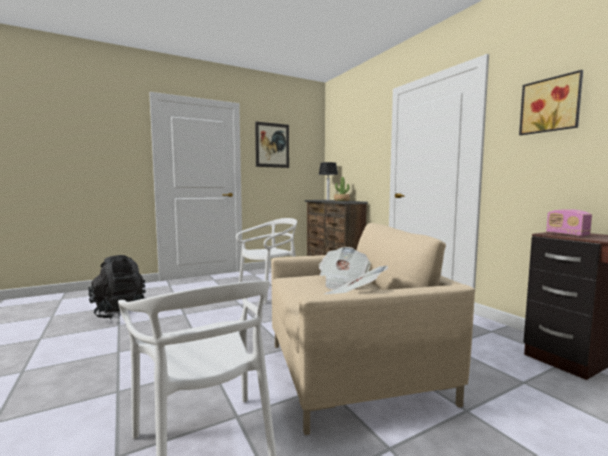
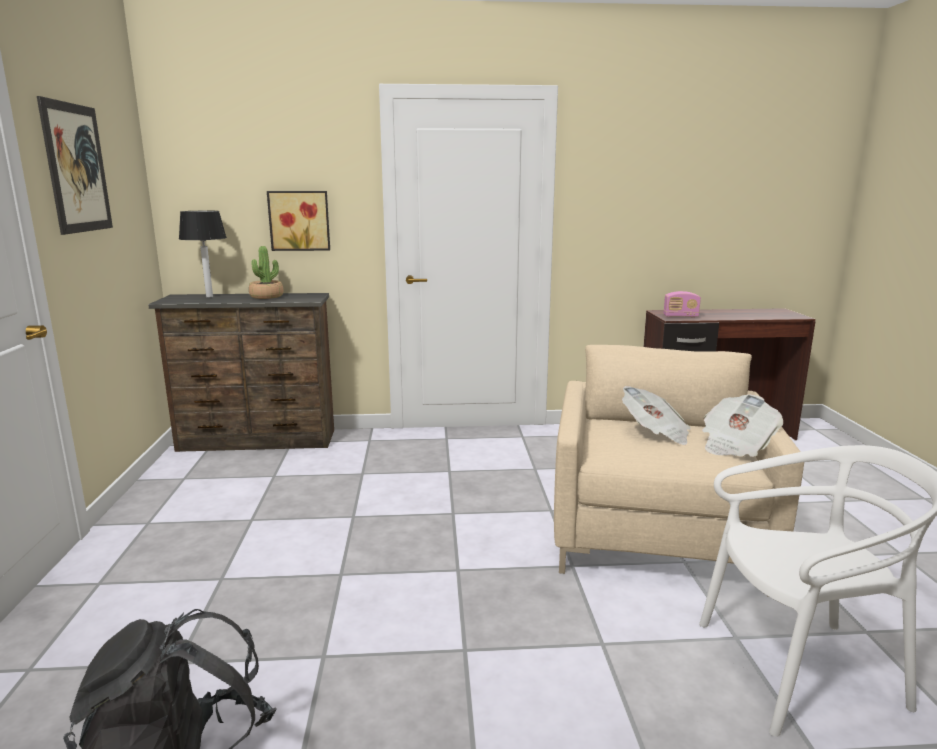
camera: 65 degrees left, 10 degrees up
(270, 292) = (308, 528): white chair -> none
(550, 105) = (632, 174): picture -> picture (299, 220)

